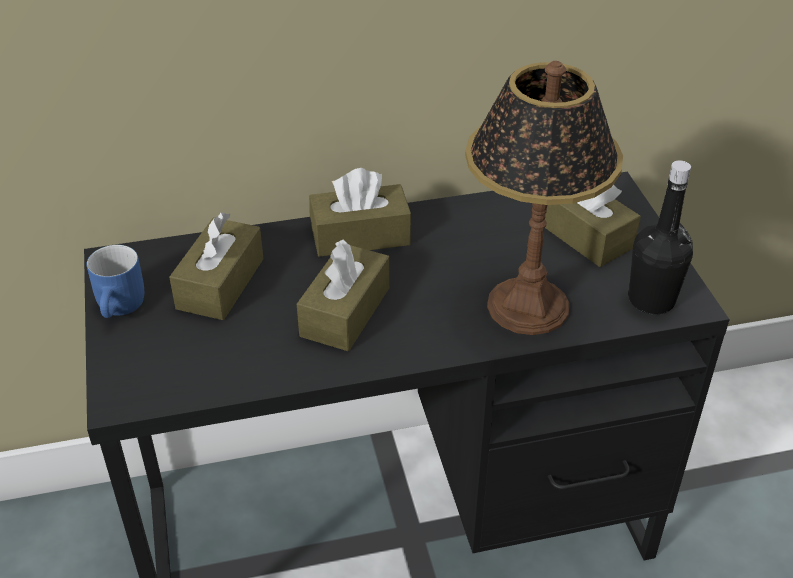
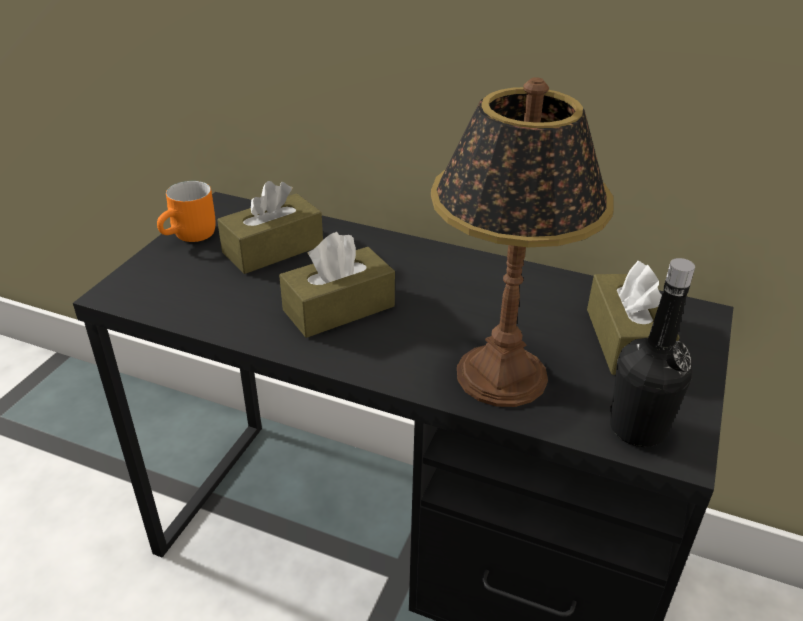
camera: 35 degrees right, 5 degrees down
(123, 307) = (191, 236): blue mug -> orange mug
(360, 236) = (416, 259): brown tissue box -> none

